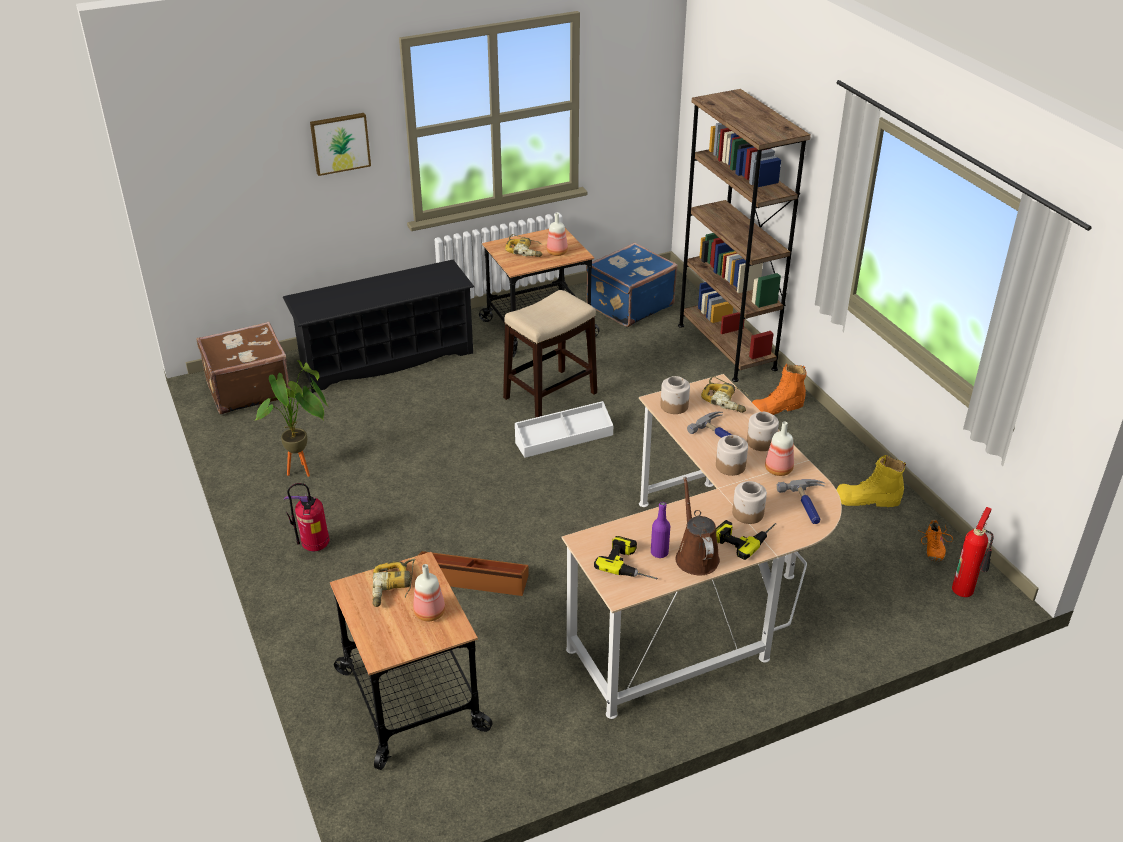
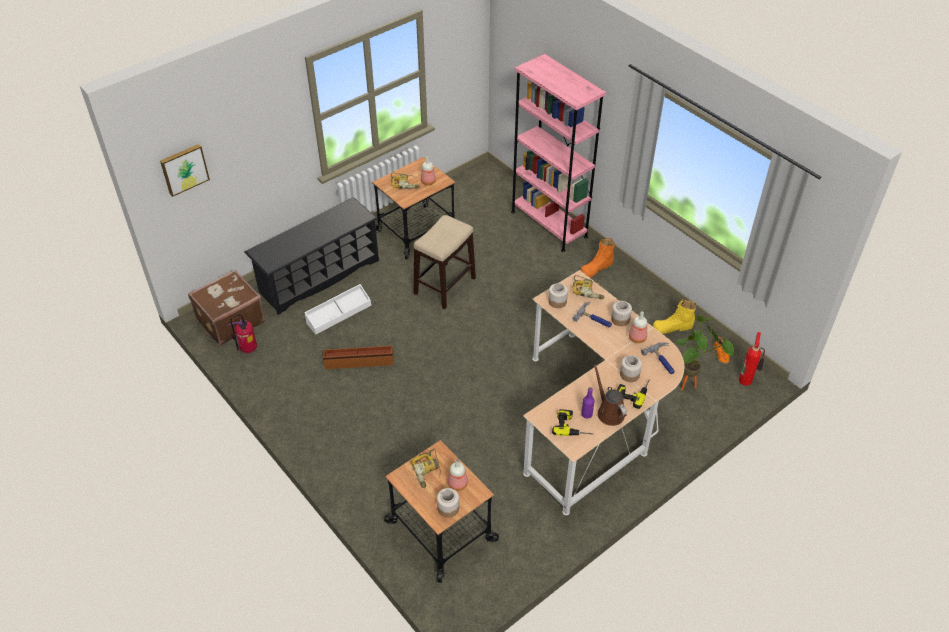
camera: 15 degrees left, 10 degrees up
(306, 471) = (301, 379): potted plant -> potted plant (690, 384)
(314, 547) = (332, 436): fire extinguisher -> fire extinguisher (248, 350)
(340, 143) = (270, 137): picture -> picture (184, 169)
(471, 579) = (445, 438): brown storage box -> brown storage box (359, 361)
(563, 438) = (466, 318): white storage box -> white storage box (338, 314)
(628, 305) = (471, 200): blue suitcase -> none
(726, 347) = (549, 224): brown bookcase -> pink bookcase
(730, 466) = (607, 341): jar -> jar (448, 508)

